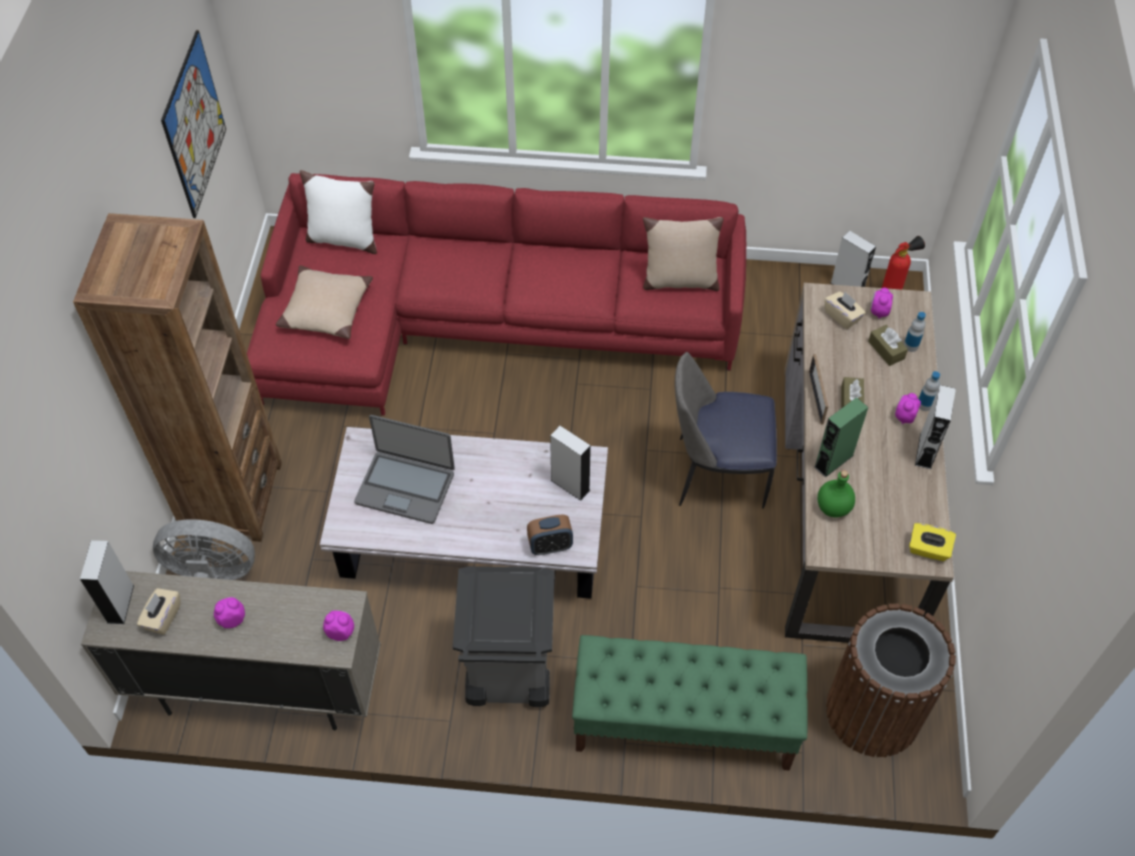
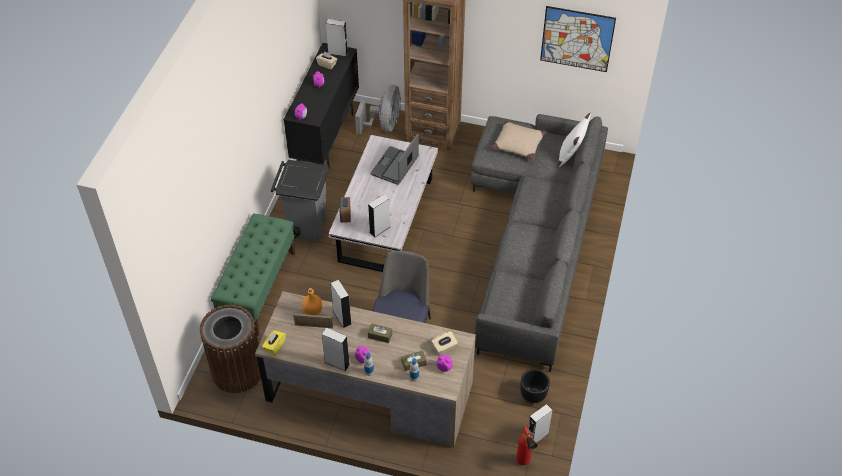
camera: 100 degrees right, 5 degrees down
(259, 690) = (326, 138): beige cabinet -> black cabinet
(482, 321) = (534, 239): red sofa -> grey sofa
(679, 281) = (515, 301): beige pillow -> none
(781, 297) = (533, 396): none -> black planter
(816, 397) = (387, 320): picture frame -> picture frame (314, 326)
(833, 461) = (342, 317): green speaker -> grey speaker
(833, 508) = (312, 310): green bottle -> orange bottle

